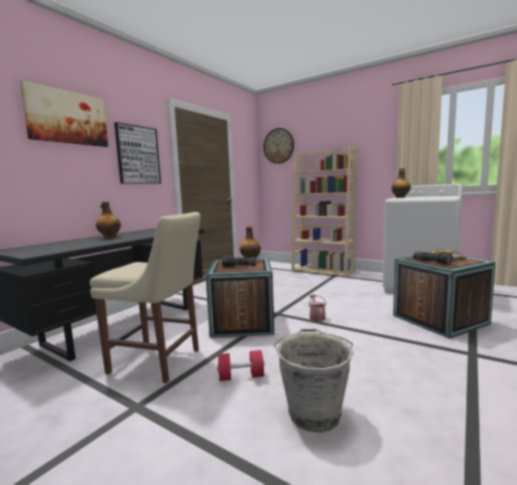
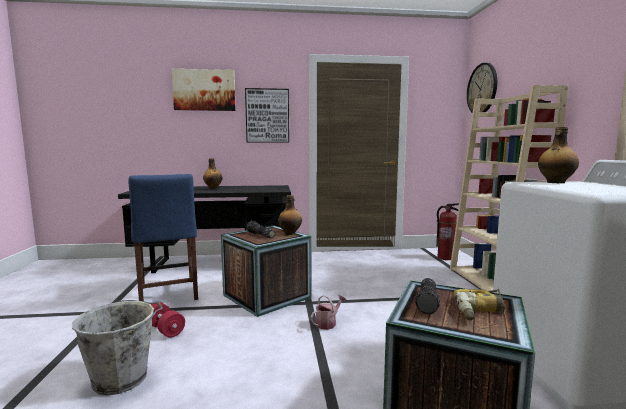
camera: 50 degrees right, 0 degrees up
(158, 362) = (168, 295): beige chair -> blue chair
(273, 266) = (445, 258): none -> fire extinguisher

